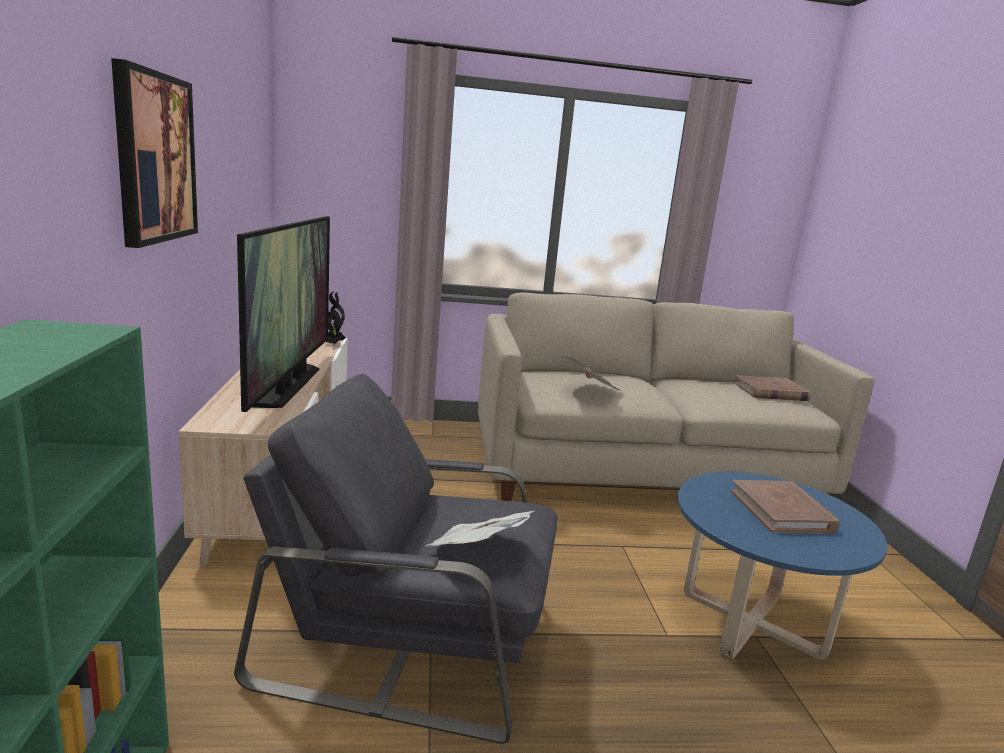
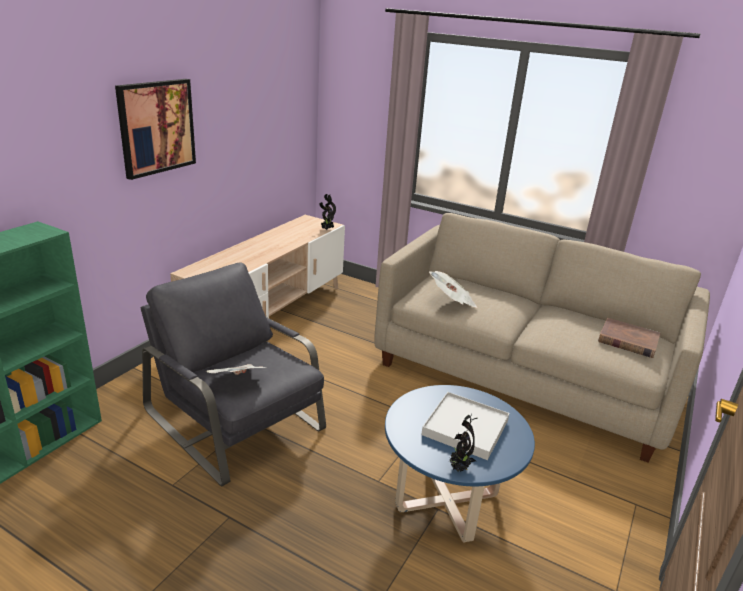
camera: 35 degrees right, 10 degrees up
(288, 385) = (257, 256): television -> none
(782, 511) = (465, 428): brown book -> white tray
(847, 552) = (459, 468): none -> potted plant

